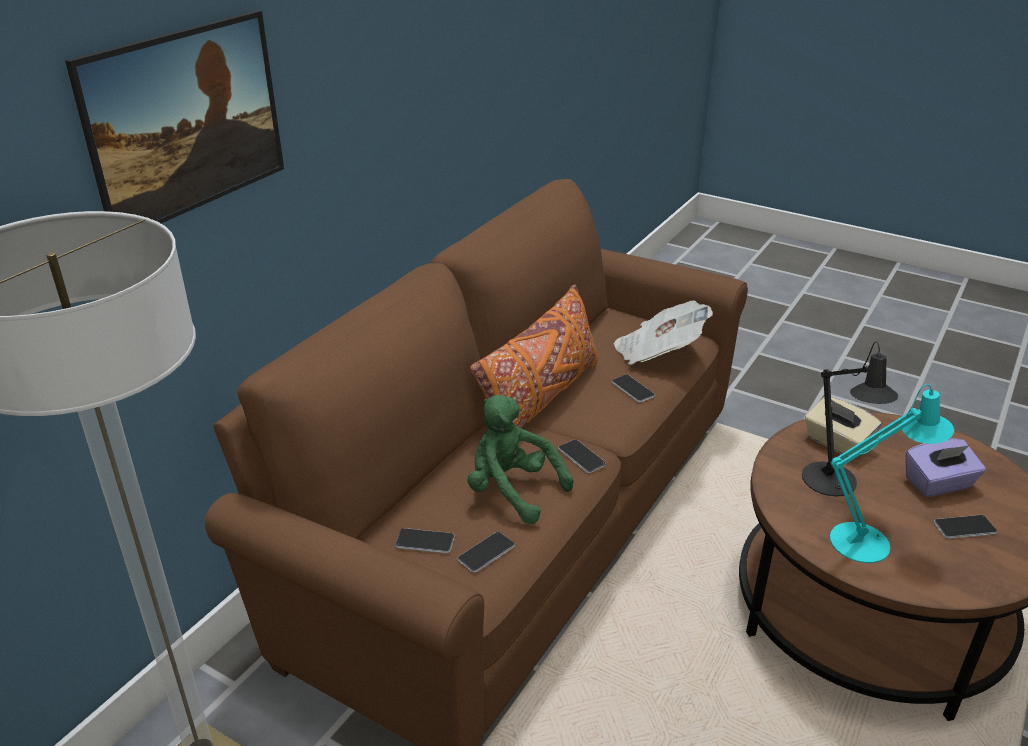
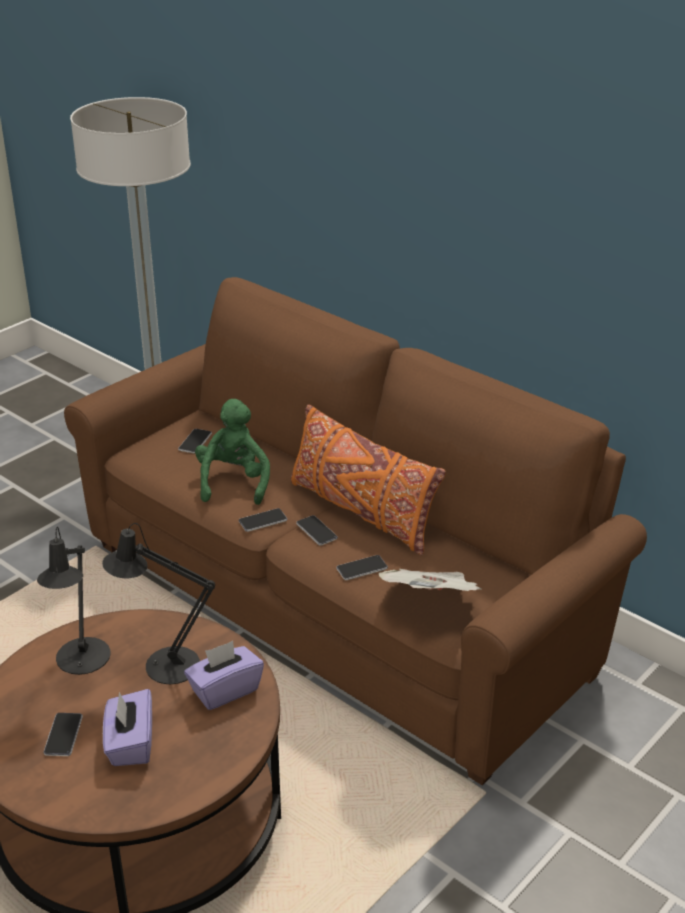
camera: 100 degrees right, 0 degrees up
(195, 162) = (283, 142): picture -> none
(486, 553) = (170, 465): phone -> phone (316, 531)
(512, 491) = (234, 482): green plush toy -> green plush toy turned 45 degrees counterclockwise
(836, 443) = (225, 690): beige tissue box -> purple tissue box
(868, 541) = (81, 661): turquoise table lamp -> black table lamp

